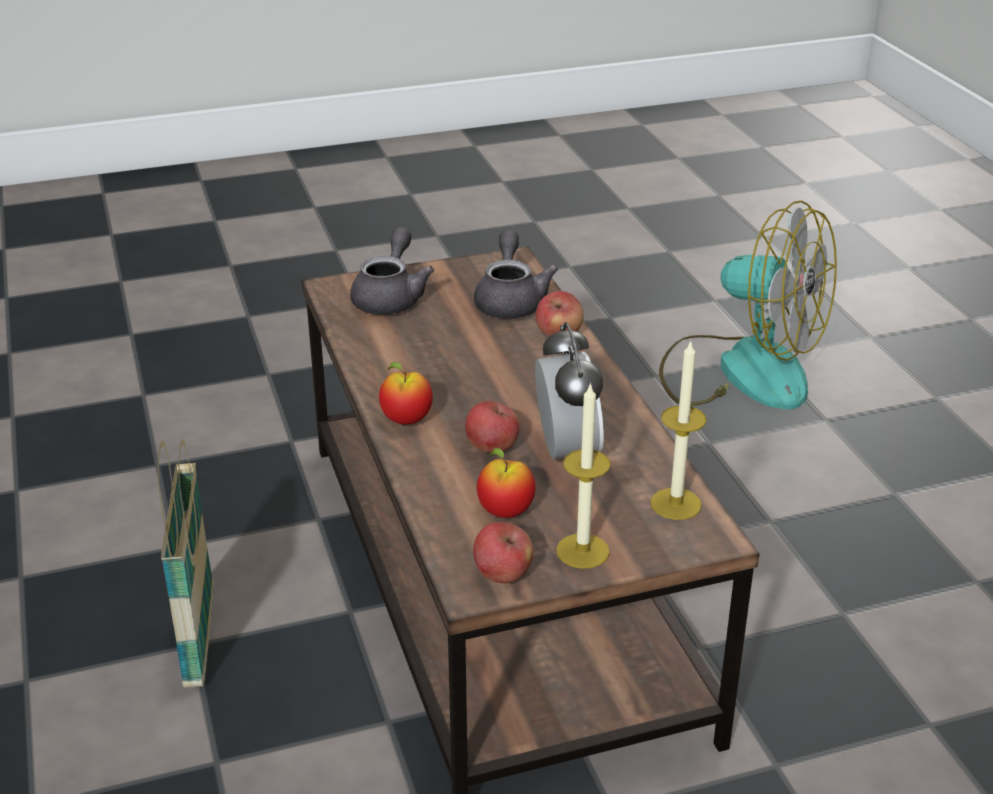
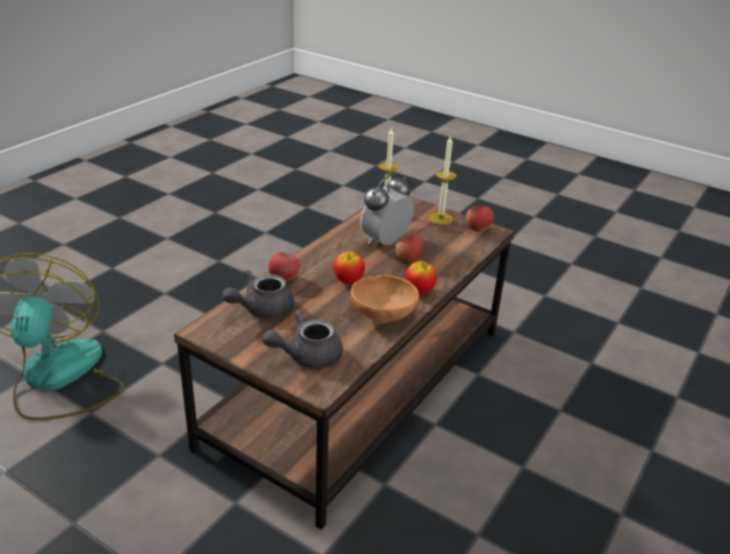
camera: 130 degrees left, 0 degrees up
(199, 638) = (517, 466): basket -> none
(394, 371) = (384, 315): none -> brown bowl
(505, 511) = (443, 241): apple -> apple (348, 281)

